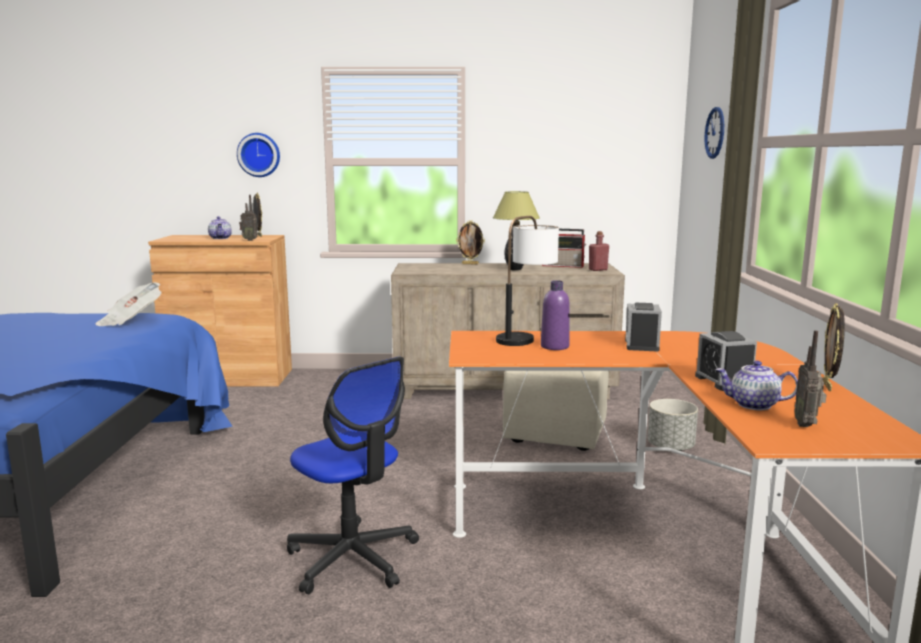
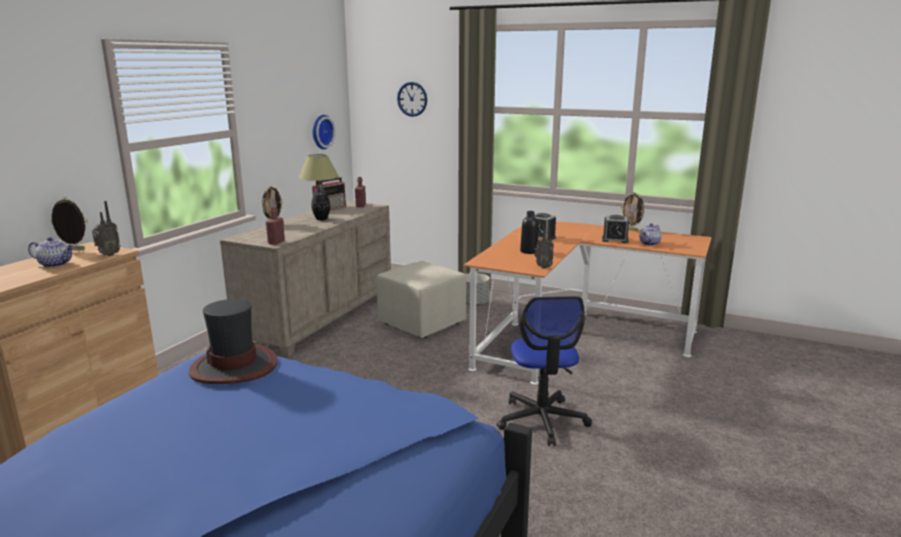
camera: 65 degrees left, 5 degrees up
(130, 321) = (234, 366): newspaper -> hat
(259, 155) = (45, 150): wall clock -> wall clock (321, 131)
(353, 558) = (542, 420): office chair -> office chair turned 105 degrees clockwise
(409, 272) = (276, 242): none -> red bottle
(526, 337) = (500, 252): table lamp -> none
(554, 346) = (529, 251): purple bottle -> black bottle
(807, 425) = (676, 243): radio -> radio (544, 267)

